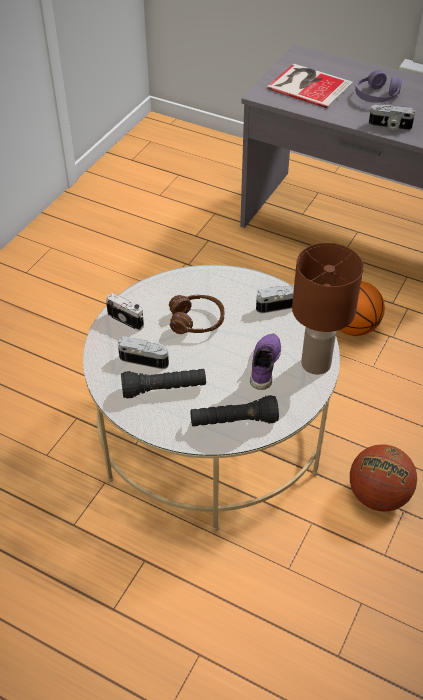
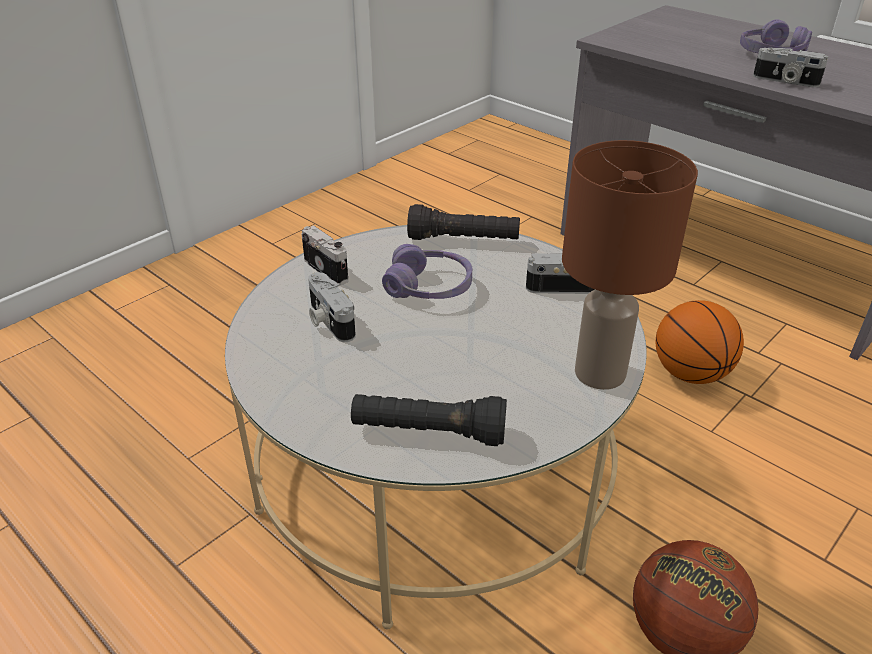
camera: 15 degrees right, 10 degrees down
(144, 358) = (328, 321): camera -> camera turned 150 degrees counterclockwise
(164, 389) = (337, 366): black flashlight -> black flashlight (463, 240)
(197, 321) = (429, 287): brown headphones -> purple headphones
(263, 365) = (511, 360): purple shoe -> none
(308, 85) = (674, 37): book -> none

